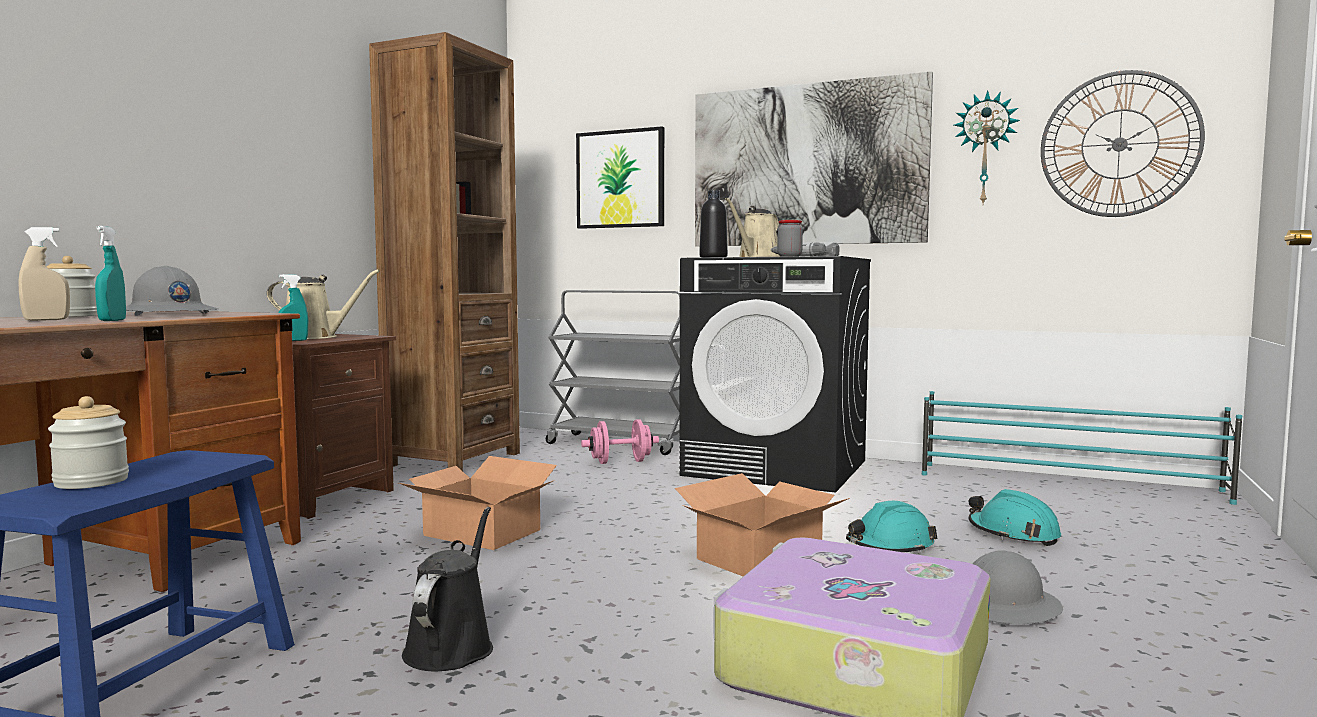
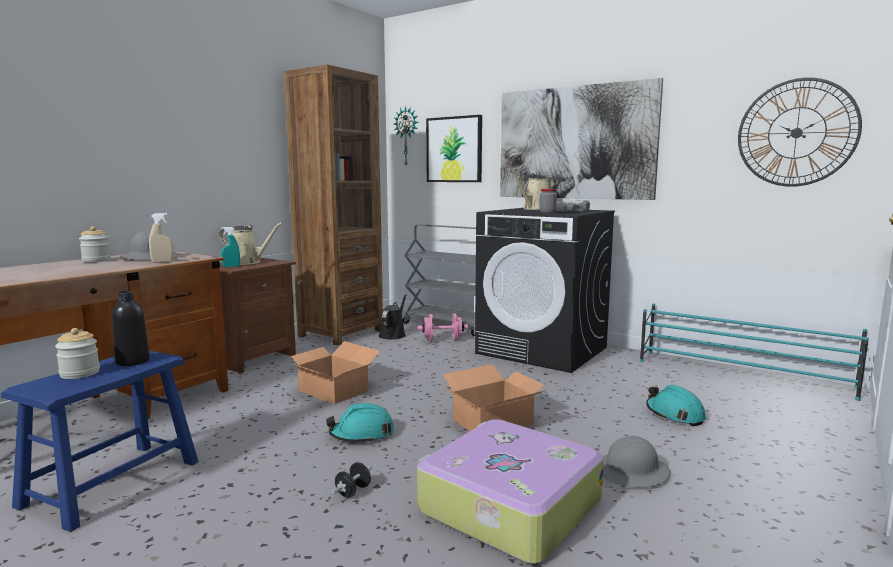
camera: 10 degrees right, 5 degrees up
(46, 320) = (77, 267): beige spray bottle -> beige spray bottle (162, 262)
(112, 320) = (109, 269): turquoise spray bottle -> none
(452, 646) = (281, 471): black watering can -> black watering can (393, 335)
(592, 666) = (353, 491): none -> black dumbbell
(713, 257) = (499, 211): black bottle -> black bottle (132, 361)
(890, 546) = (583, 419): turquoise hard hat -> turquoise hard hat (362, 435)
(985, 149) = (698, 134): wall clock -> wall clock (407, 136)

